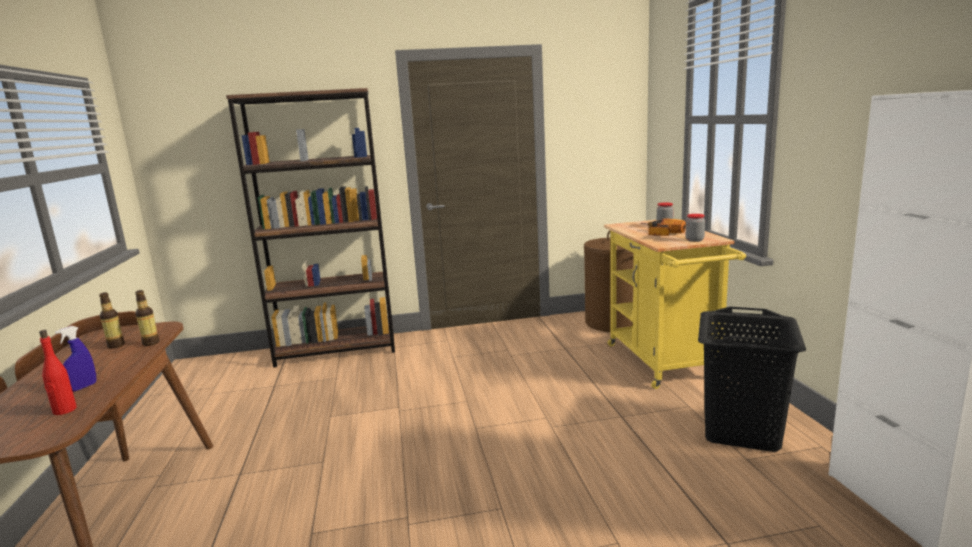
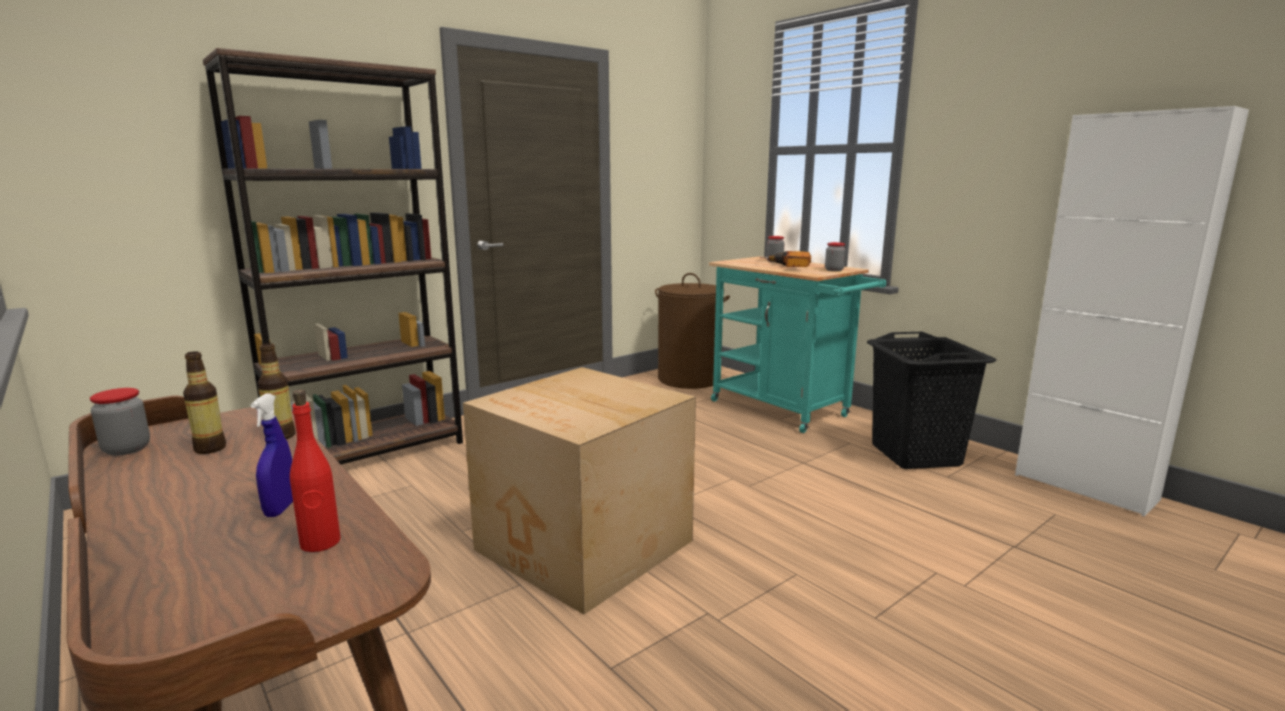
camera: 30 degrees left, 0 degrees up
(90, 339) = (126, 449): none -> jar
(385, 446) = (584, 547): none -> cardboard box
(665, 364) = (785, 410): yellow cart -> turquoise cart

